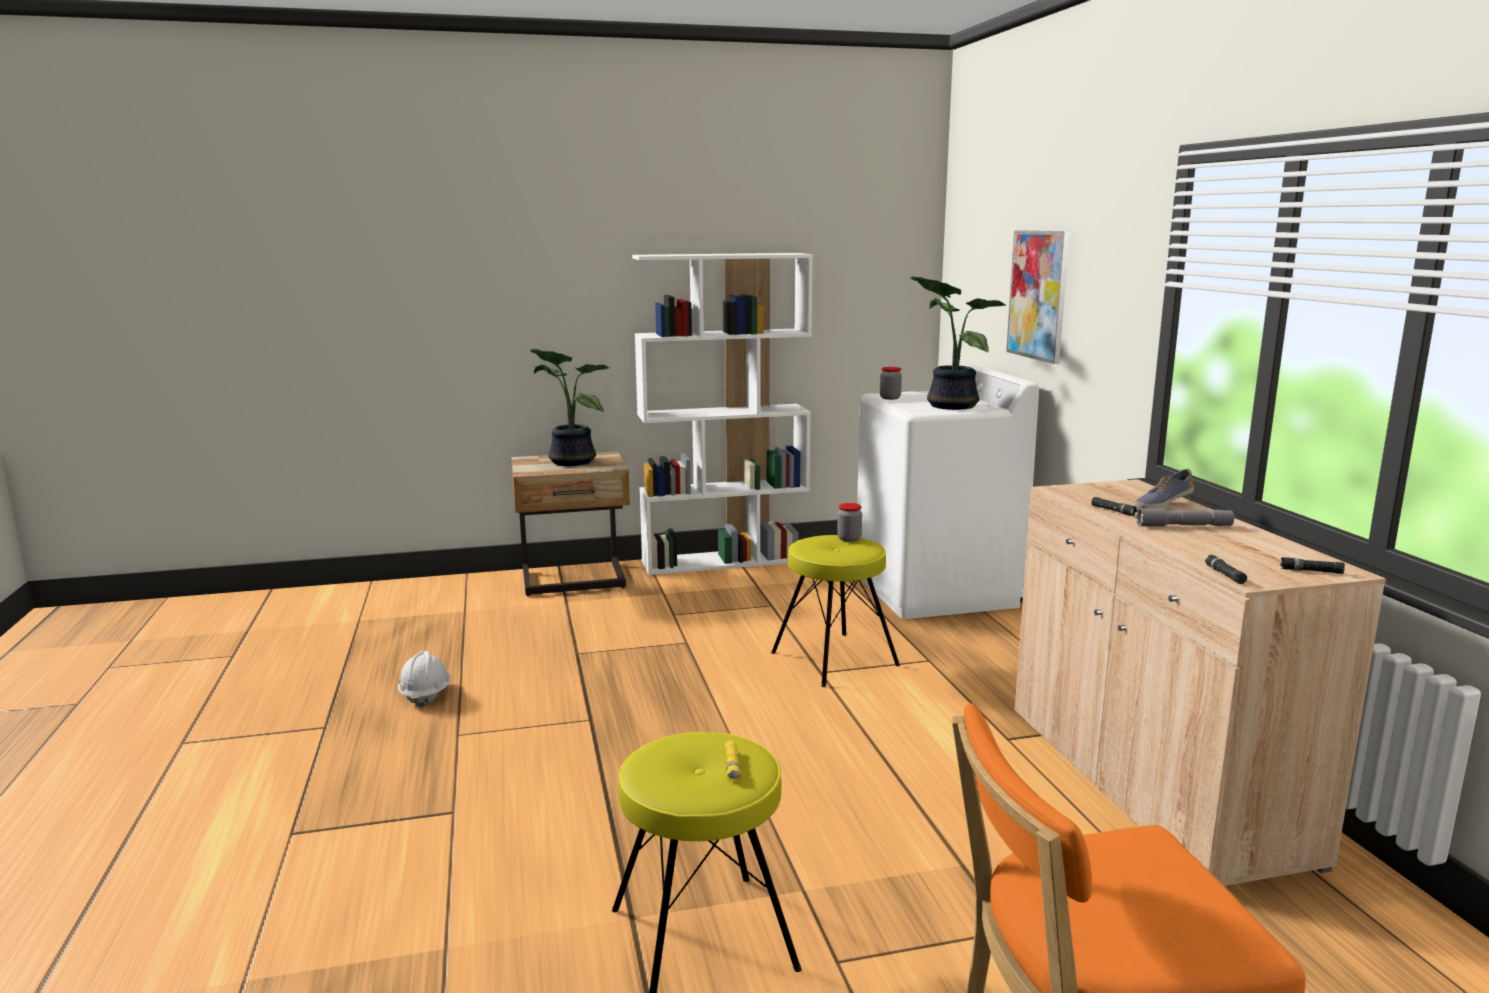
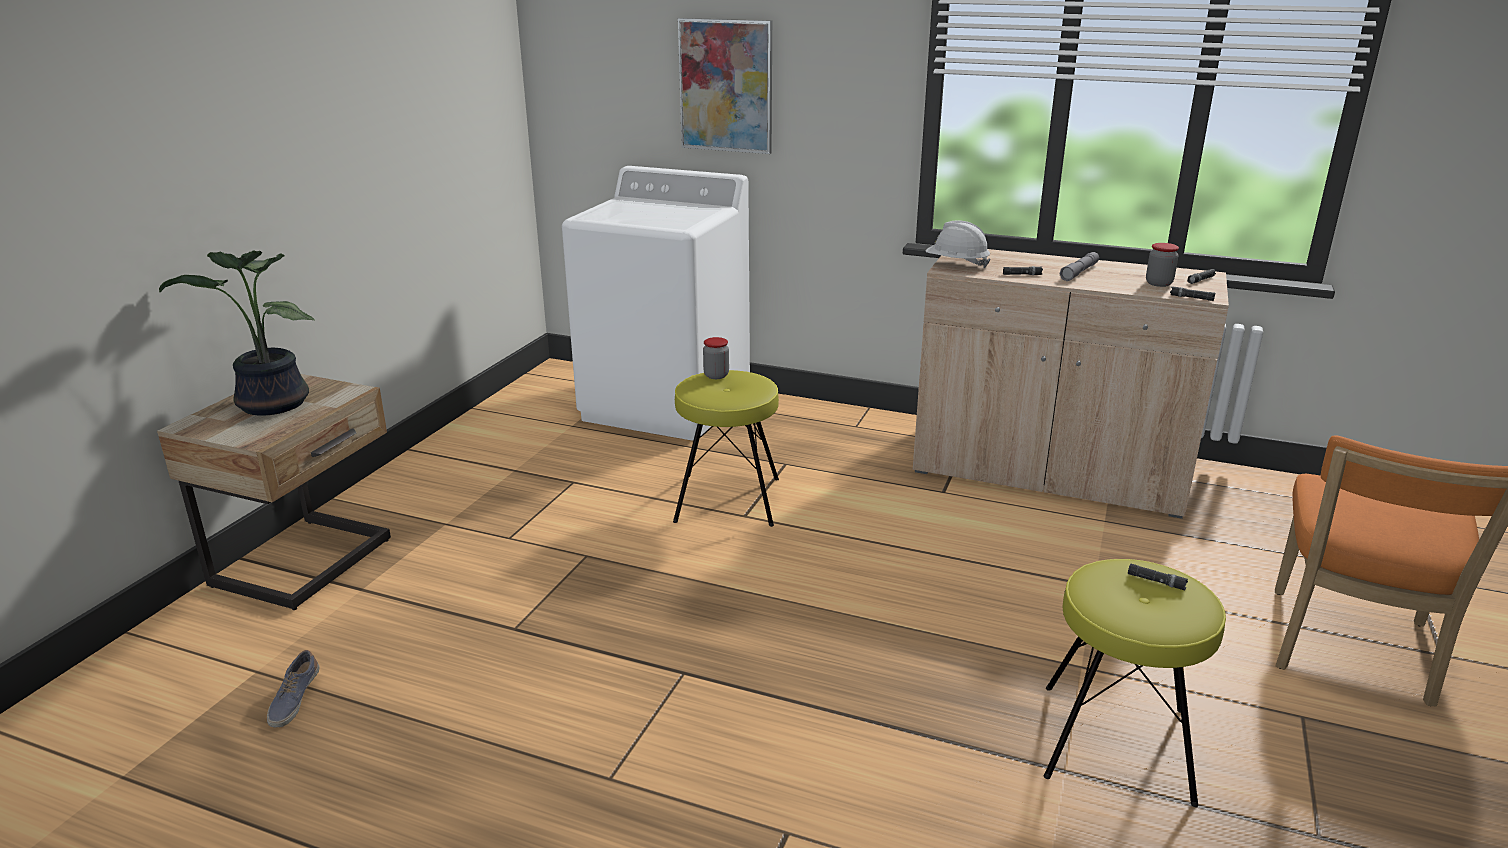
camera: 55 degrees left, 10 degrees up
(425, 695) = (468, 776): white hard hat -> white hard hat (956, 264)
(725, 560) = (424, 460): white bookcase -> none
(732, 766) = (1156, 581): yellow flashlight -> black flashlight
(890, 398) = (609, 218): jar -> jar (1158, 283)
(949, 405) = (681, 214): potted plant -> none
(1161, 504) = (1022, 260): shoe -> shoe (294, 700)

